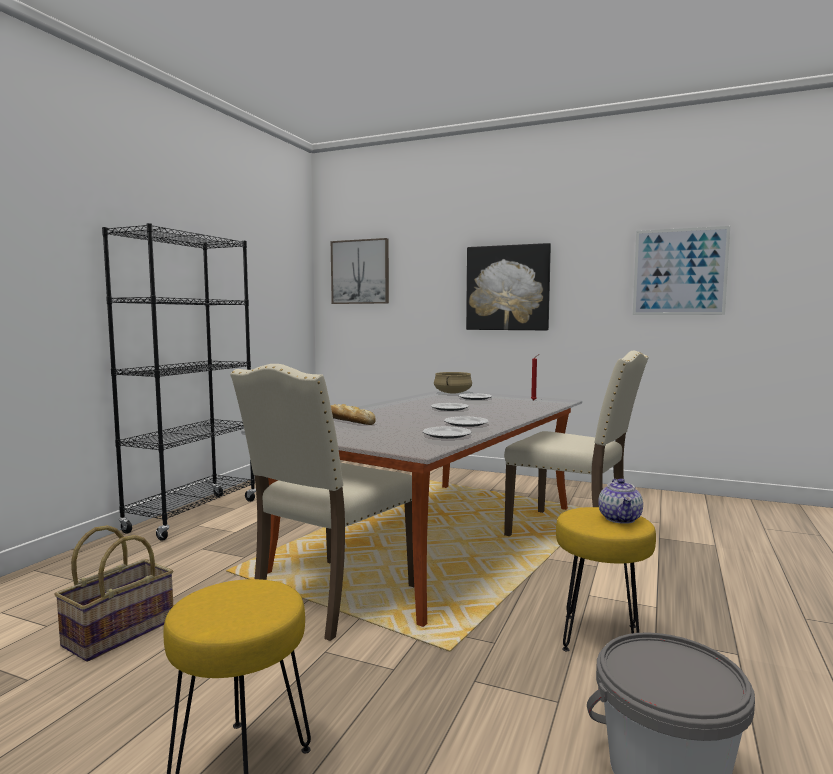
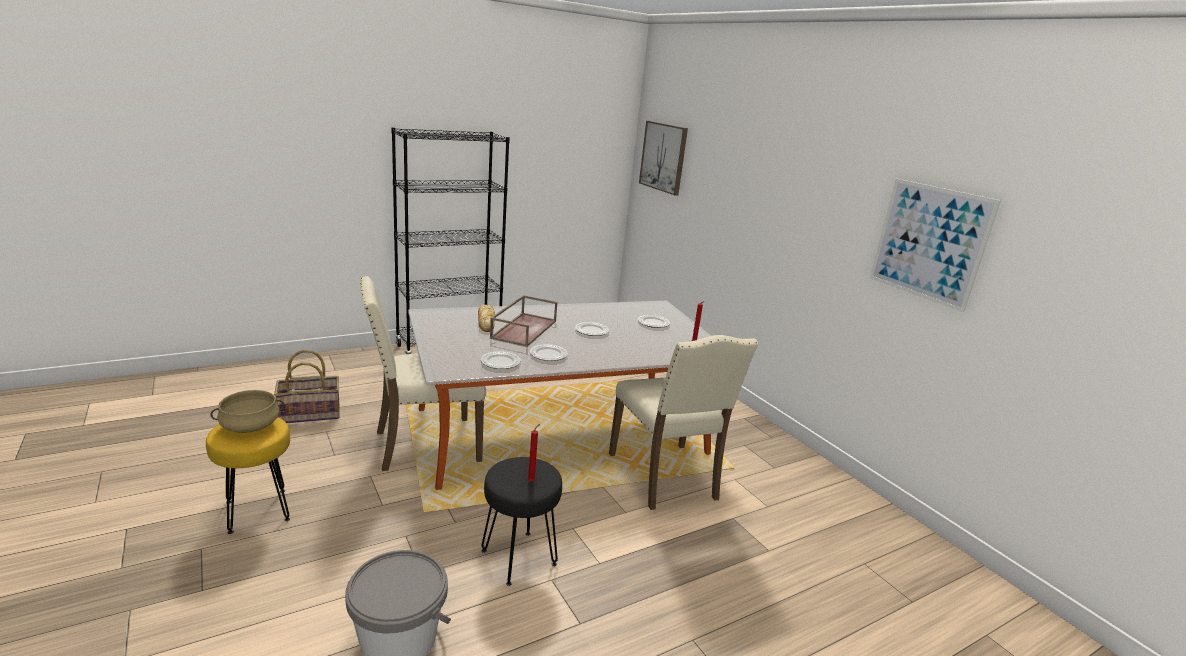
camera: 35 degrees right, 15 degrees up
(395, 417) = (523, 329): none -> brown tray
(453, 393) = (658, 309): beige cooking pot -> beige cooking pot (250, 426)
(508, 288) = (768, 209): picture -> none
(601, 637) = (519, 557): yellow stool -> black stool
(620, 519) = (532, 481): teapot -> red candle

